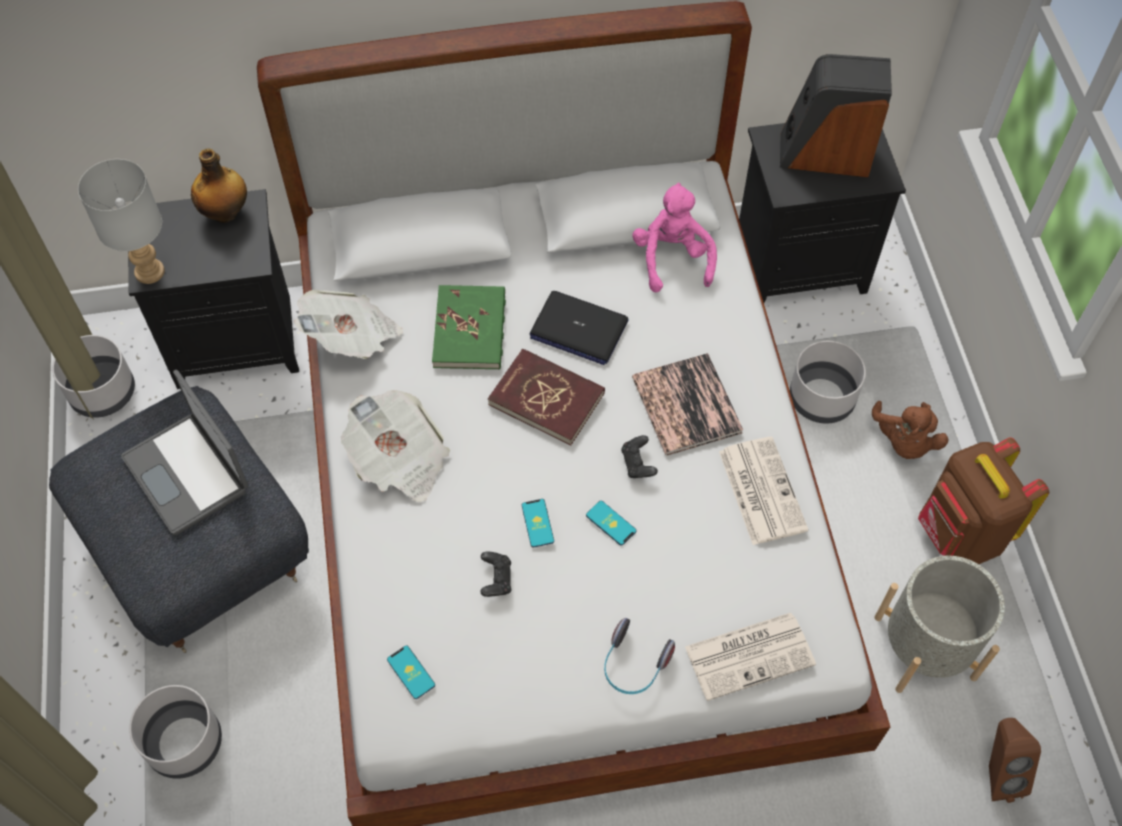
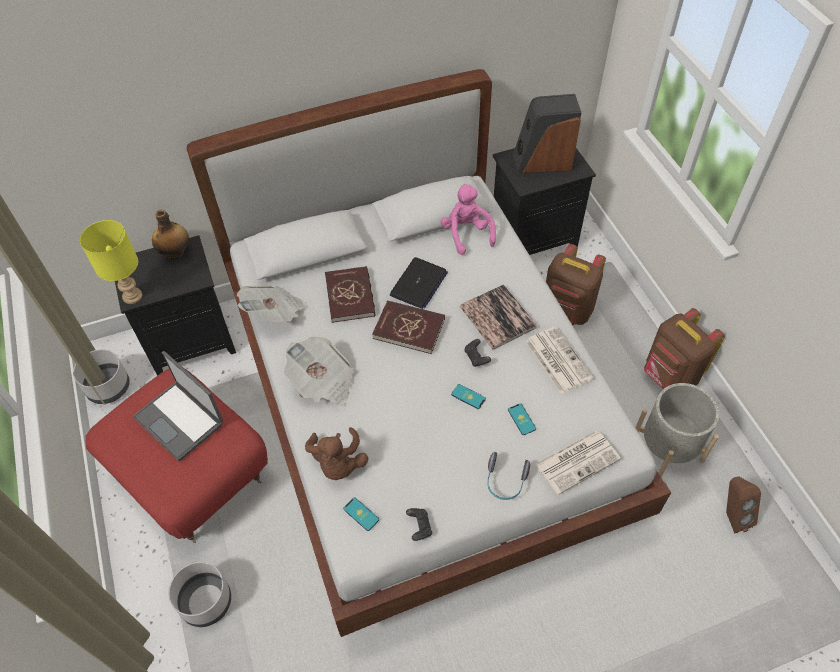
camera: 10 degrees left, 5 degrees down
(148, 271) = (131, 296): grey table lamp -> yellow table lamp
(202, 548) = (193, 473): grey ottoman -> red ottoman
(470, 330) = (350, 296): green book -> red book
(496, 579) = (403, 444): black game controller -> black game controller (419, 526)
(537, 523) = (422, 405): phone -> phone (521, 419)
(578, 329) = (418, 284): laptop -> laptop turned 75 degrees counterclockwise
(822, 398) = (566, 312): grey planter -> brown backpack
(904, 441) = (622, 329): brown plush toy -> brown plush toy (338, 463)

